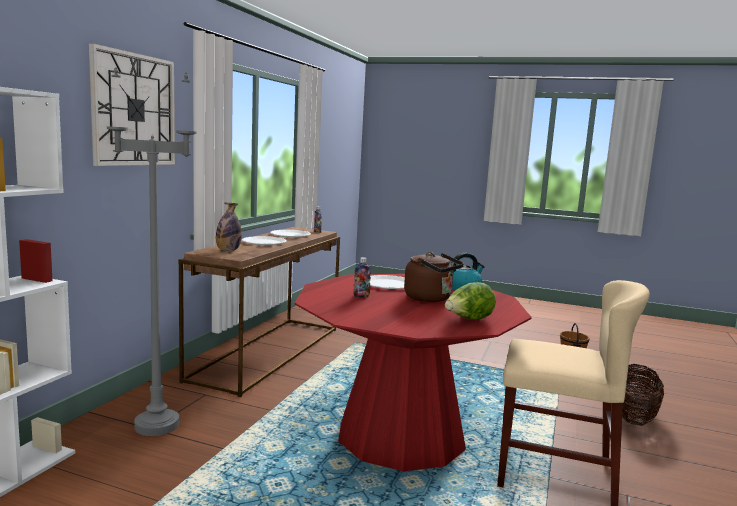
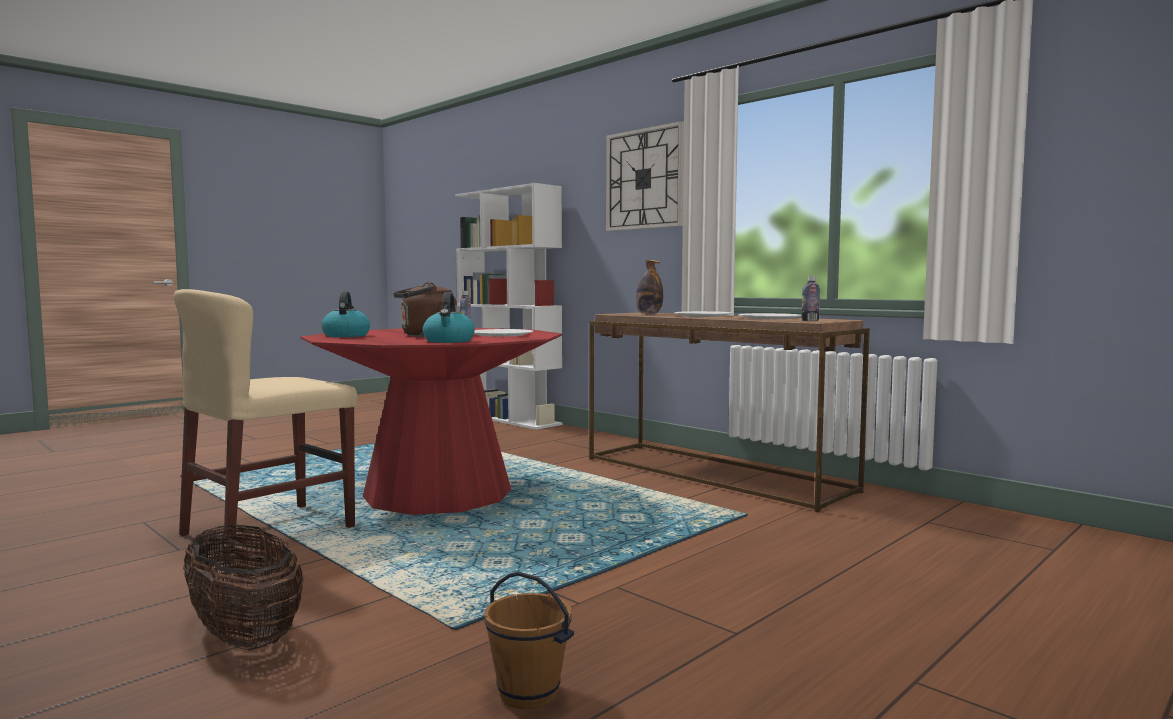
camera: 115 degrees right, 5 degrees down
(156, 425) = (556, 441): grey floor lamp -> none
(468, 320) = (346, 335): lettuce -> kettle

